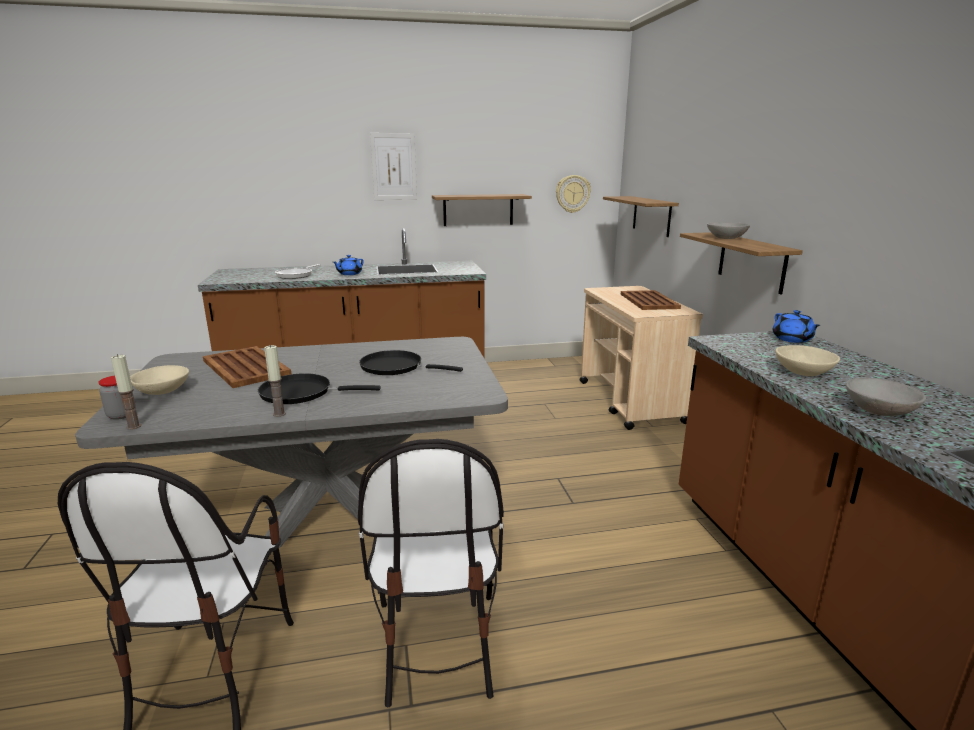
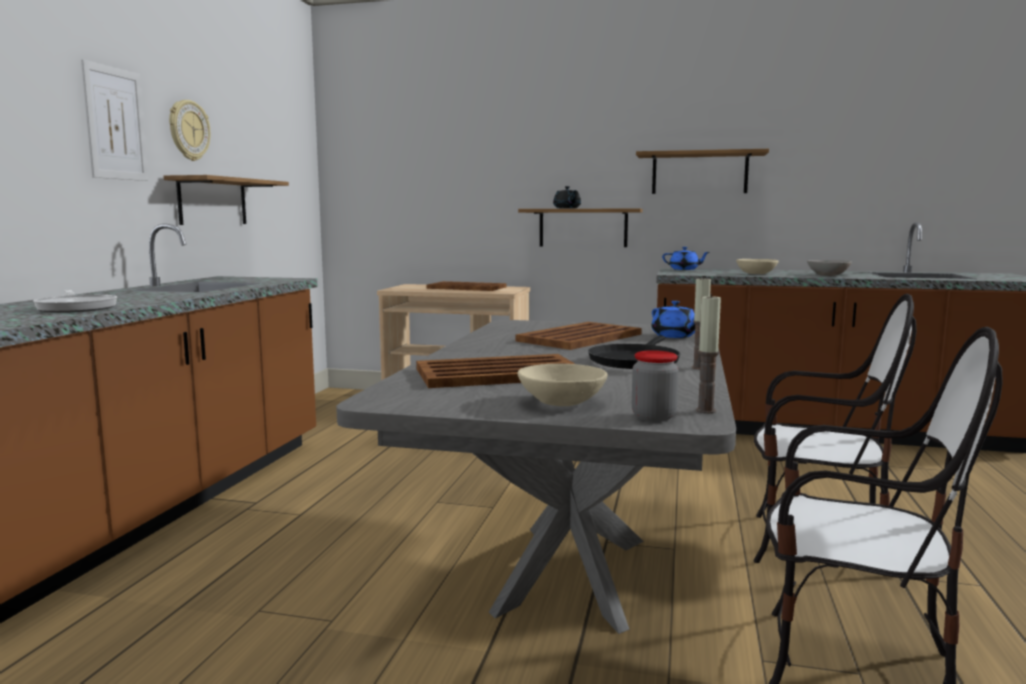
camera: 65 degrees left, 10 degrees down
(349, 274) = (157, 297): blue teapot -> blue teapot (674, 336)
(396, 367) = (579, 337): black frying pan -> brown tray
(572, 194) = (289, 185): wall clock -> wall clock (188, 130)
(651, 216) = (403, 206): shelf -> shelf (699, 173)
(726, 238) = (567, 208): grey bowl -> black teapot

